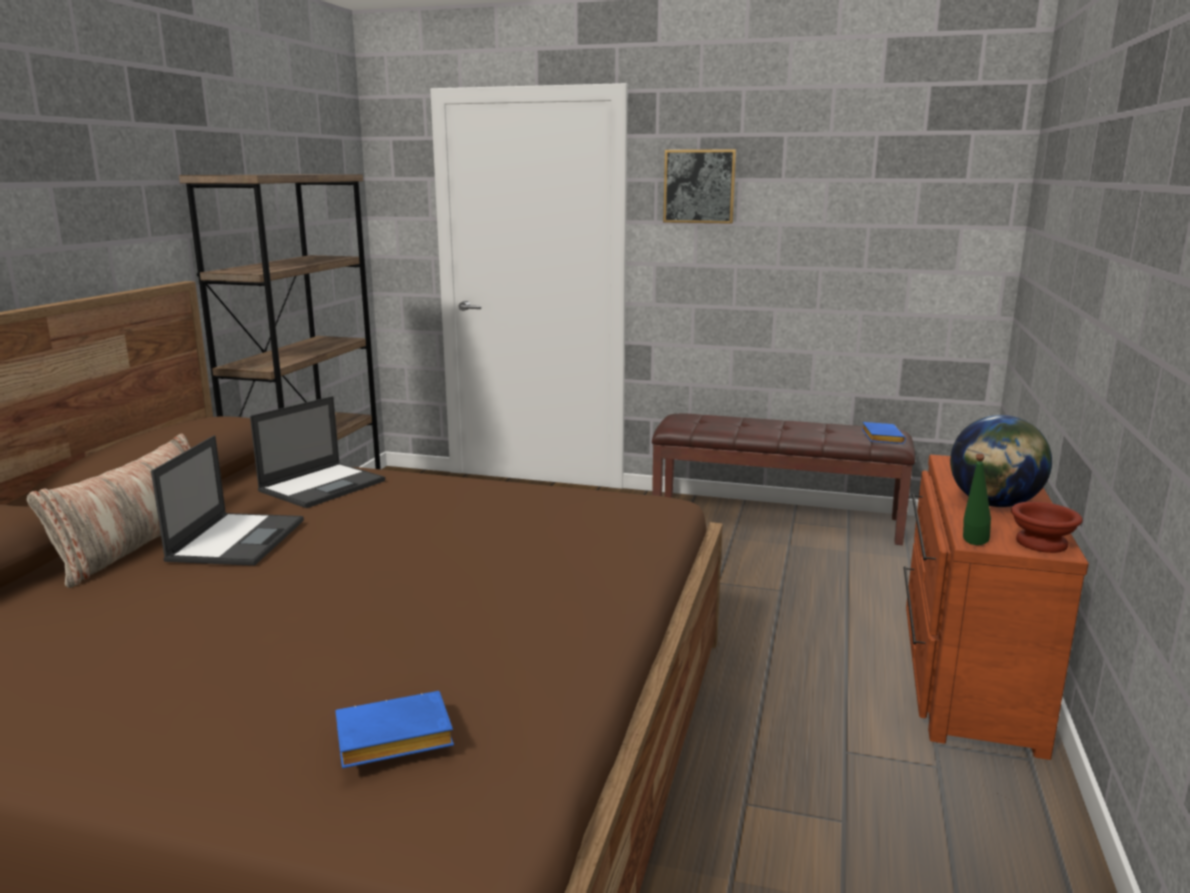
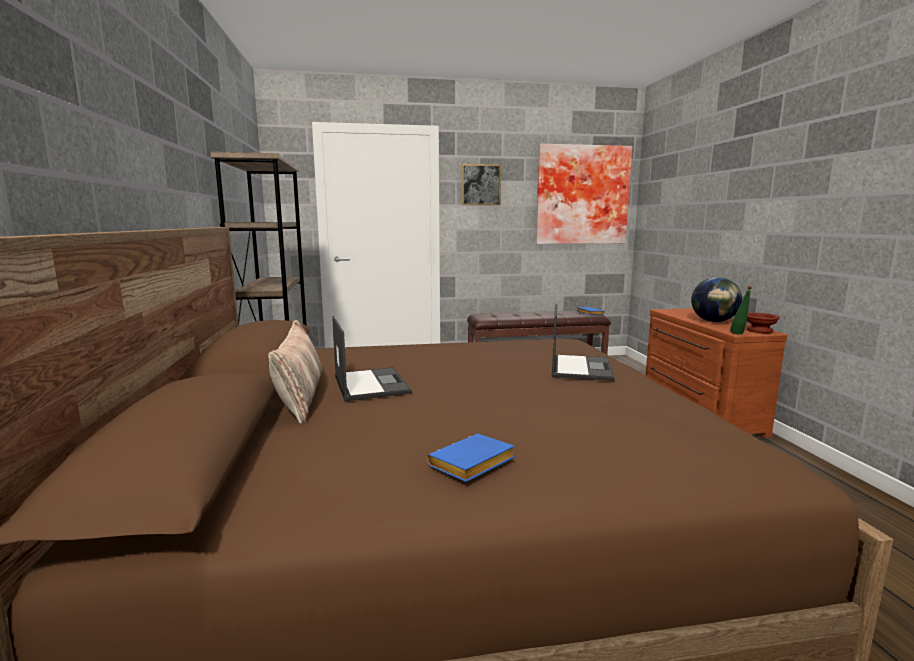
camera: 25 degrees left, 5 degrees down
(323, 485) = (366, 355): laptop -> laptop (580, 367)
(391, 741) = (685, 442): blue book -> blue book (471, 465)
(898, 205) = (581, 195): none -> picture

